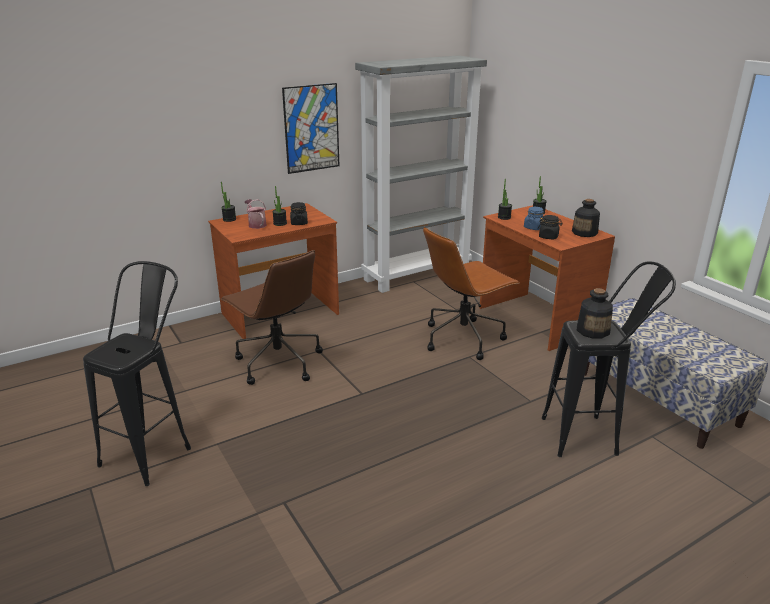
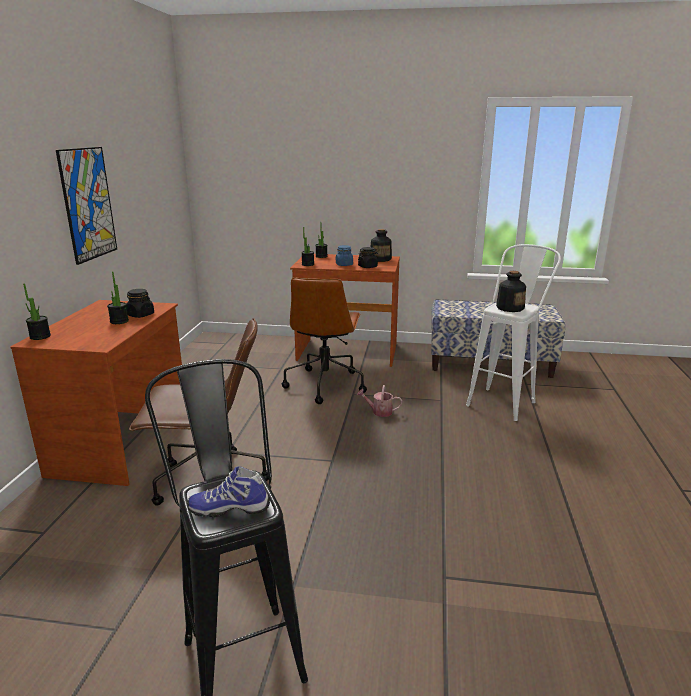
camera: 50 degrees left, 5 degrees down
(115, 352) = (230, 508): none -> shoe
(256, 224) = (91, 330): watering can -> watering can (379, 412)
(417, 274) = (198, 357): grey bookcase -> none
(591, 436) = (505, 400): black stool -> white stool

